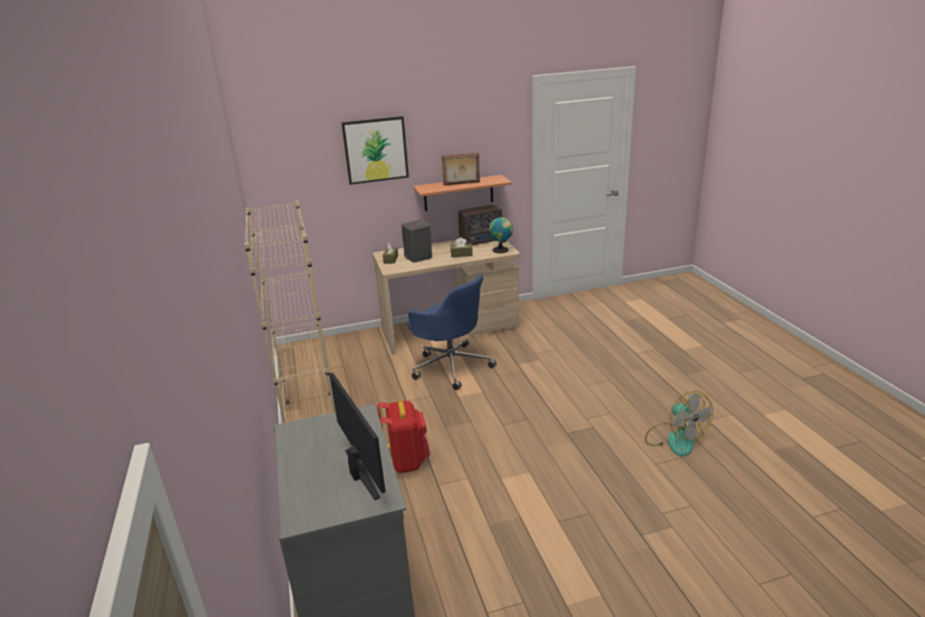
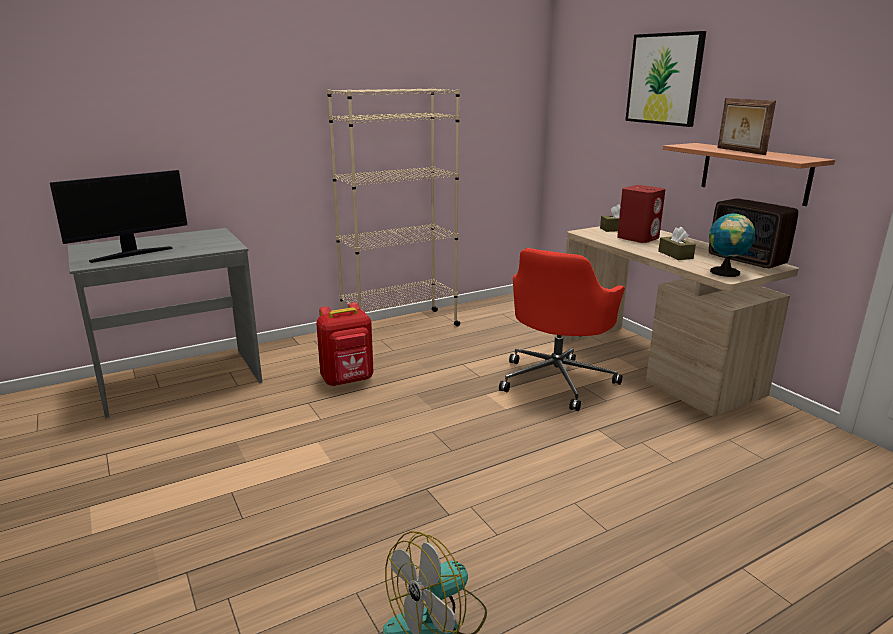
camera: 75 degrees right, 5 degrees down
(418, 257) = (638, 238): grey speaker -> red speaker
(451, 365) = (557, 380): blue office chair -> red office chair

